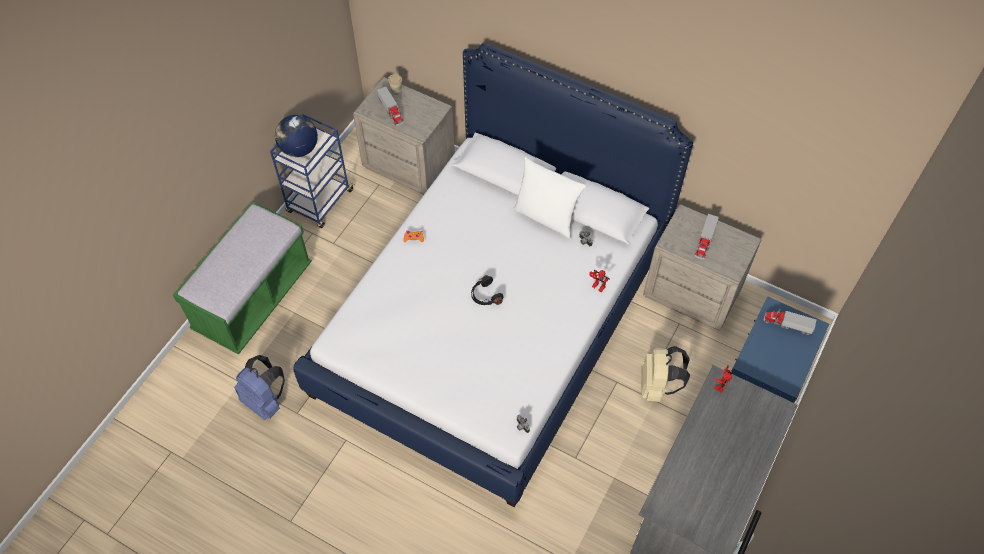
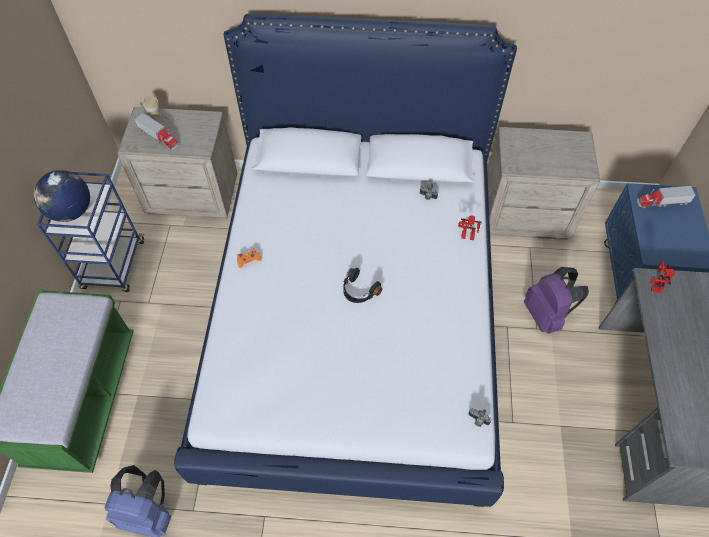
camera: 25 degrees left, 0 degrees up
(546, 217) = (376, 186): white pillow -> none
(657, 386) = (546, 315): beige backpack -> purple backpack
(705, 240) = (543, 152): toy truck -> none

